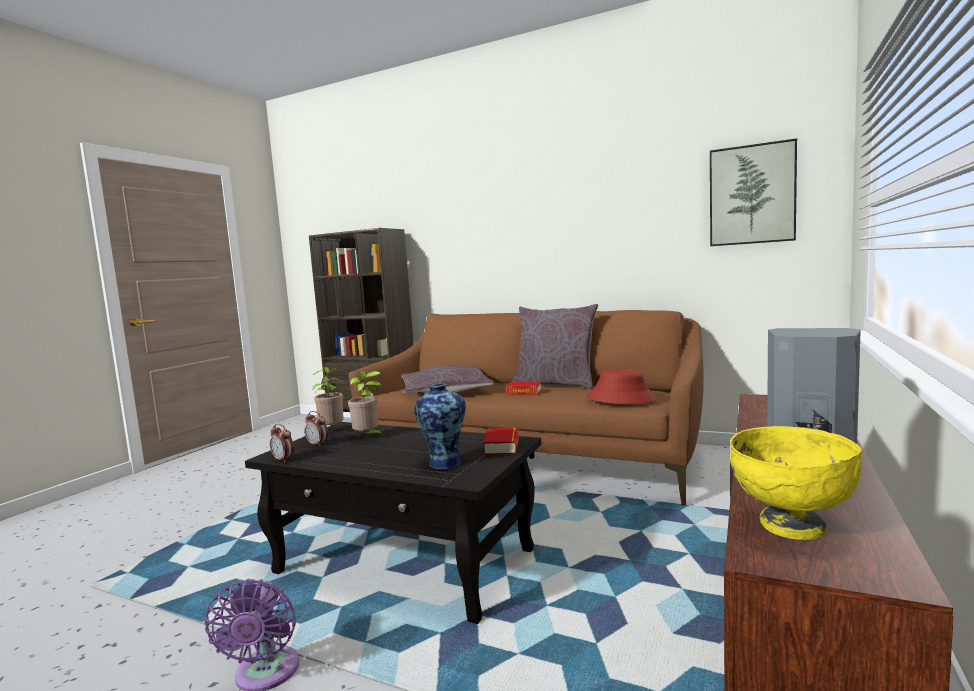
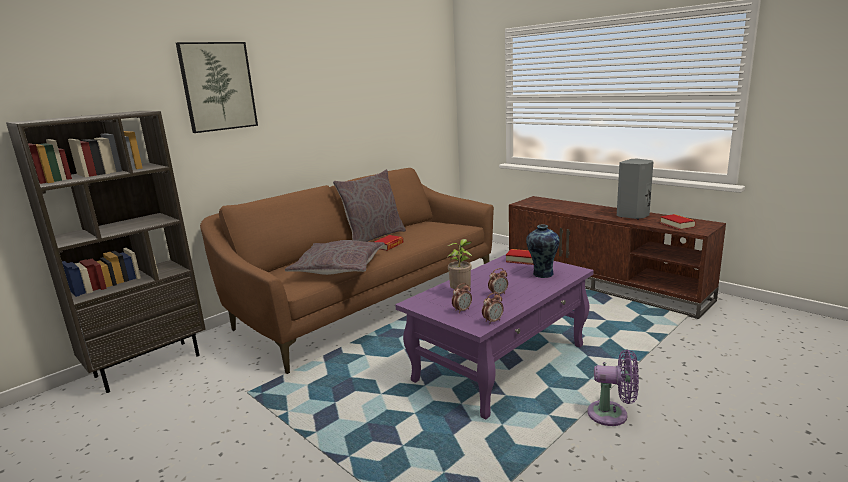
camera: 70 degrees left, 10 degrees up
(332, 430) = (425, 306): potted plant -> none
(366, 451) = (498, 294): none -> alarm clock
(406, 562) = (501, 362): black coffee table -> purple coffee table
(621, 398) = (446, 228): red hat -> none
(751, 195) = (420, 87): picture -> picture (218, 86)
(790, 526) = (677, 225): yellow bowl -> book

